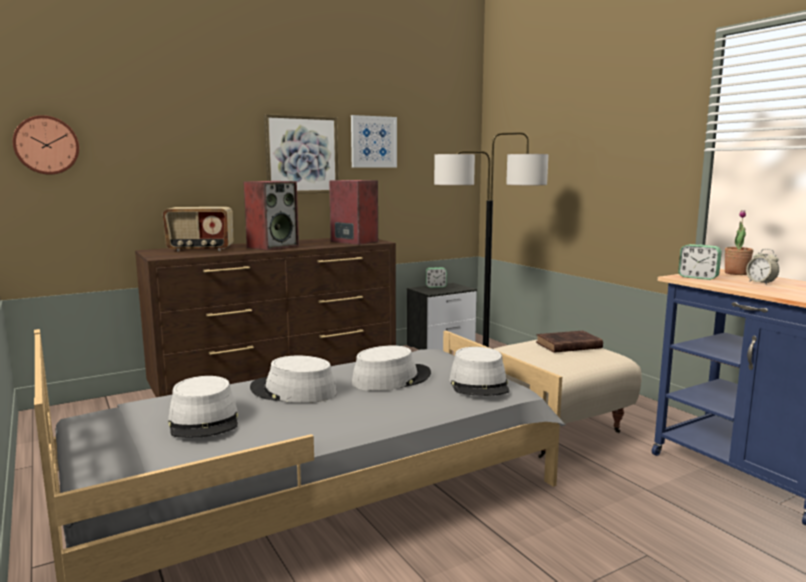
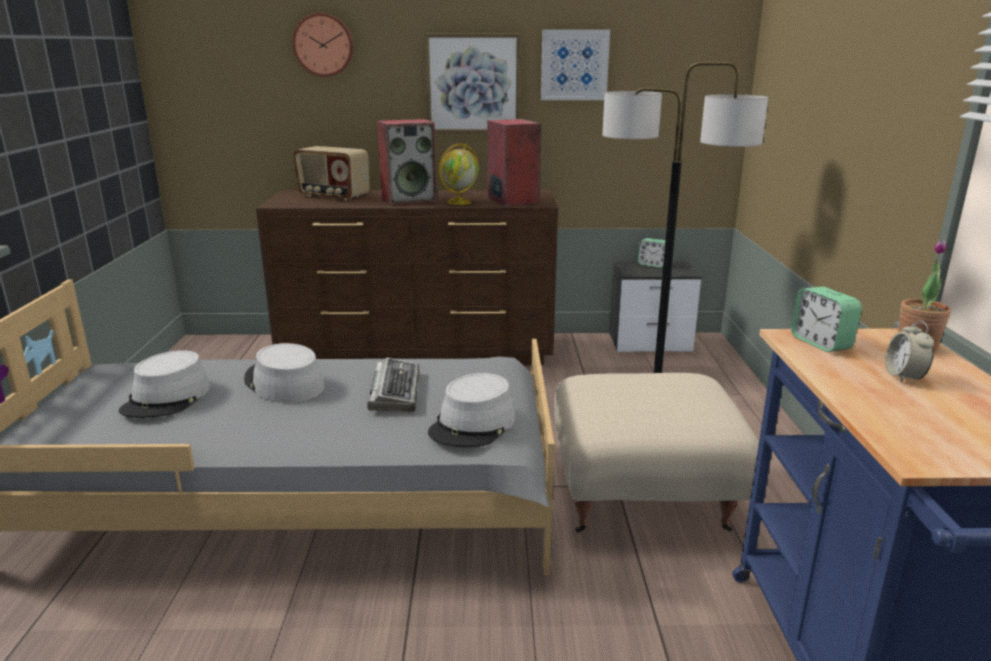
camera: 30 degrees right, 10 degrees up
(46, 145) = (196, 76): wall clock -> wall clock (324, 45)
(318, 245) = (460, 202): none -> globe
(391, 379) = (395, 391): grey hat -> keyboard
(567, 346) = (675, 394): brown book -> none

